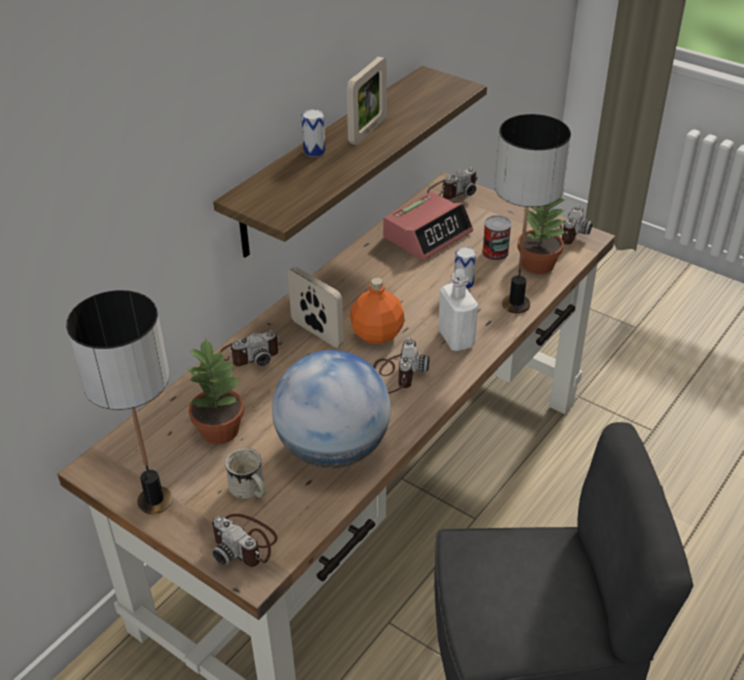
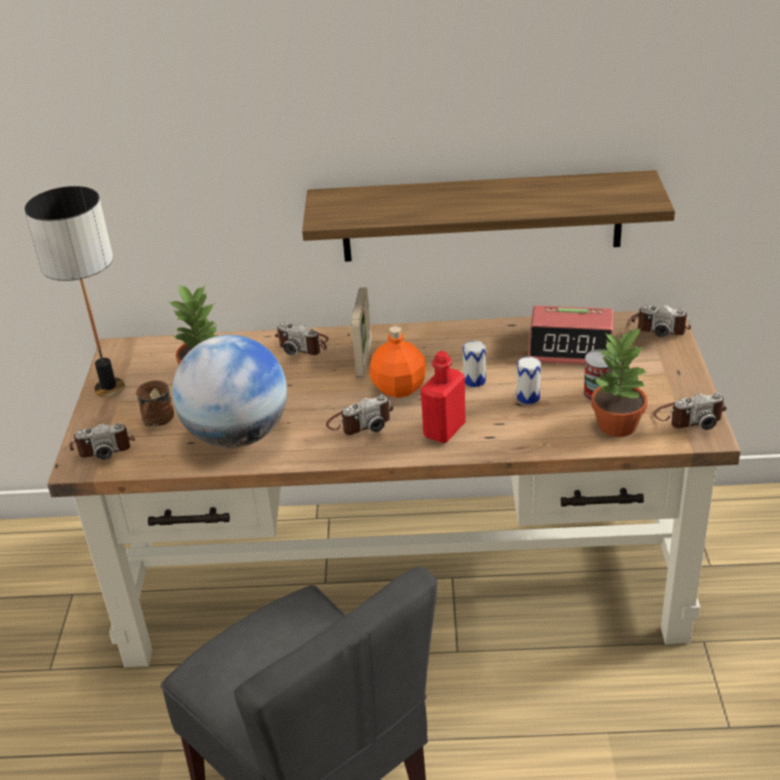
camera: 55 degrees right, 5 degrees down
(245, 543) = (103, 446): camera -> camera turned 105 degrees counterclockwise
(250, 491) = (156, 421): white mug -> brown mug
(314, 151) = (433, 191): can -> can (474, 380)
(367, 131) = (500, 196): picture frame -> none
(456, 339) = (444, 430): white bottle -> red bottle
(516, 305) = (537, 440): table lamp -> none

